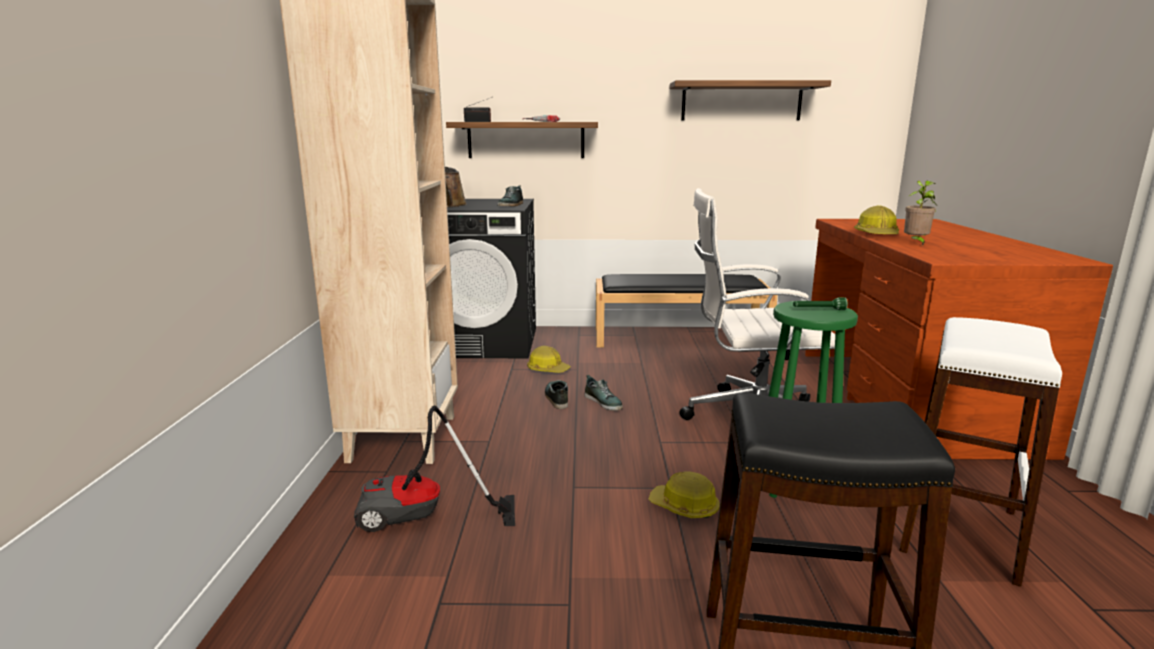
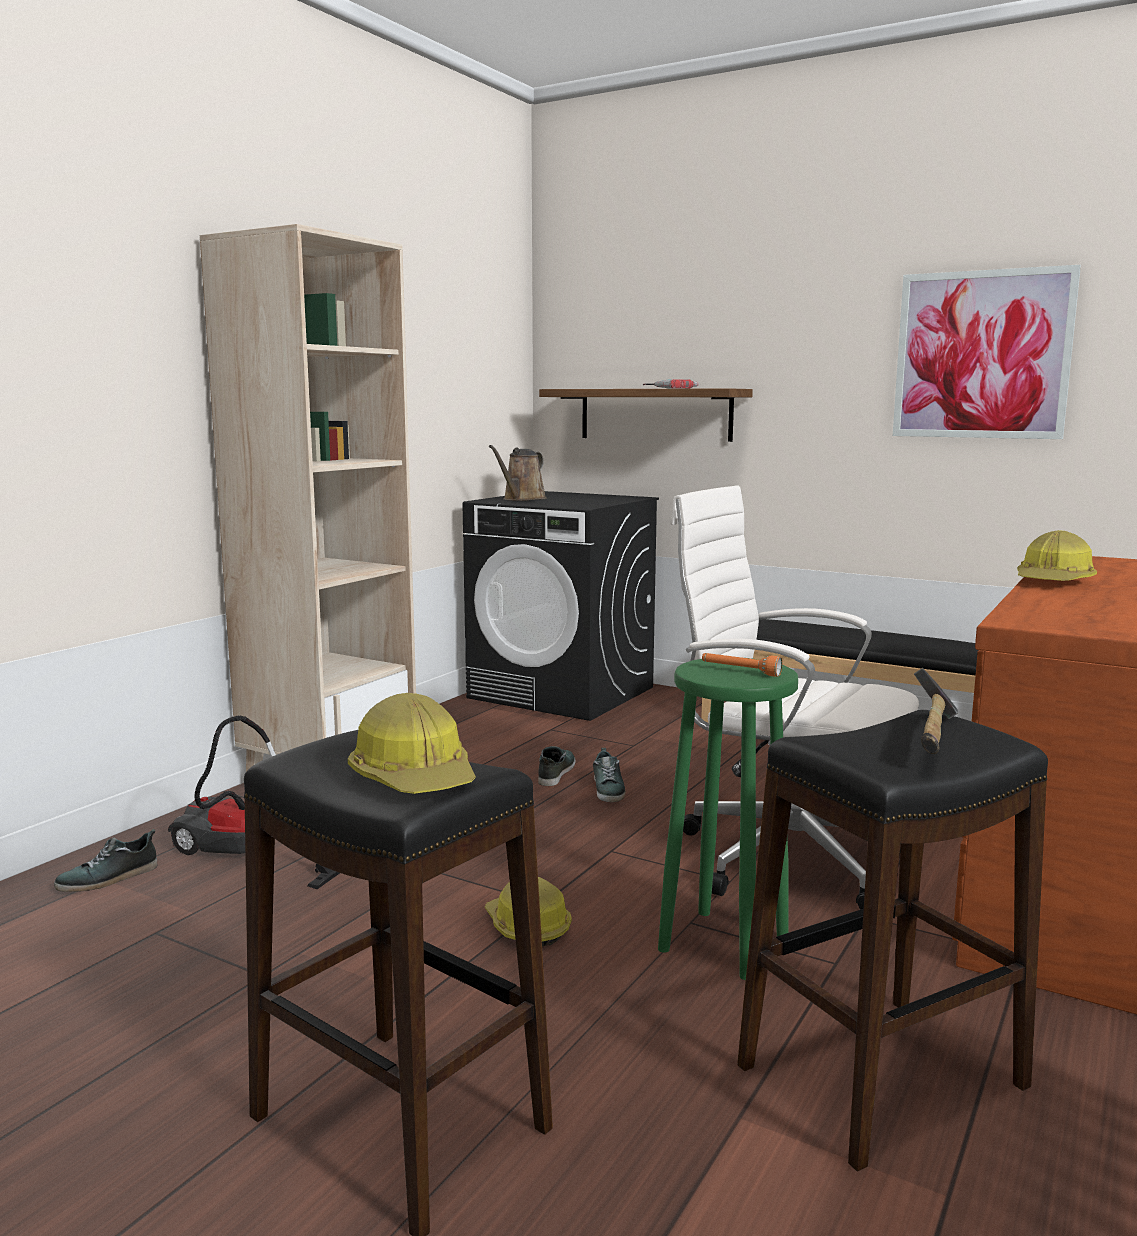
camera: 30 degrees right, 5 degrees down
(479, 121) = (593, 388): radio -> none
(511, 205) = (596, 503): shoe -> shoe (108, 878)
(547, 369) = (594, 738): hard hat -> hard hat (414, 778)
(741, 102) = (981, 355): shelf -> picture
(818, 310) = (740, 671): green flashlight -> orange flashlight
(915, 243) = (1076, 598): potted plant -> none
(959, 531) = (881, 1077): white stool -> black stool
(1008, 332) = (933, 737): none -> hammer

